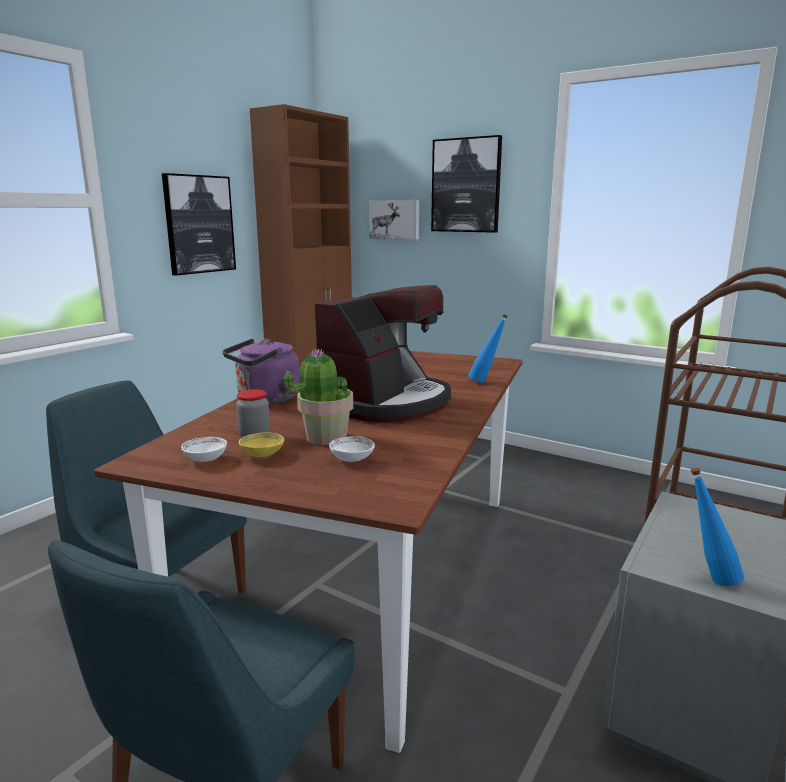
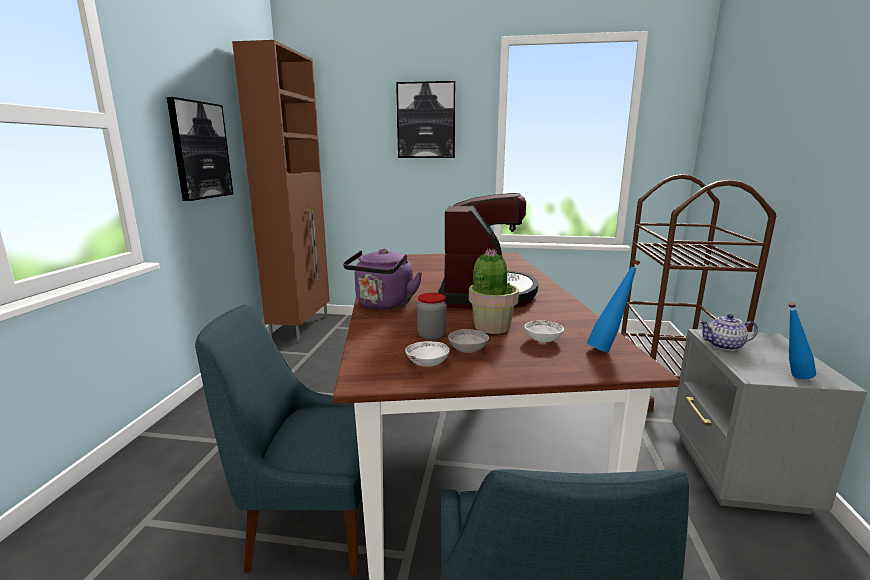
camera: 25 degrees left, 0 degrees up
(262, 454) = (468, 350): yellow bowl -> grey bowl
(395, 220) = (361, 149): picture -> none
(486, 382) = (524, 270): blue bottle -> blue bottle (608, 349)
(676, 522) = (725, 346): none -> teapot

